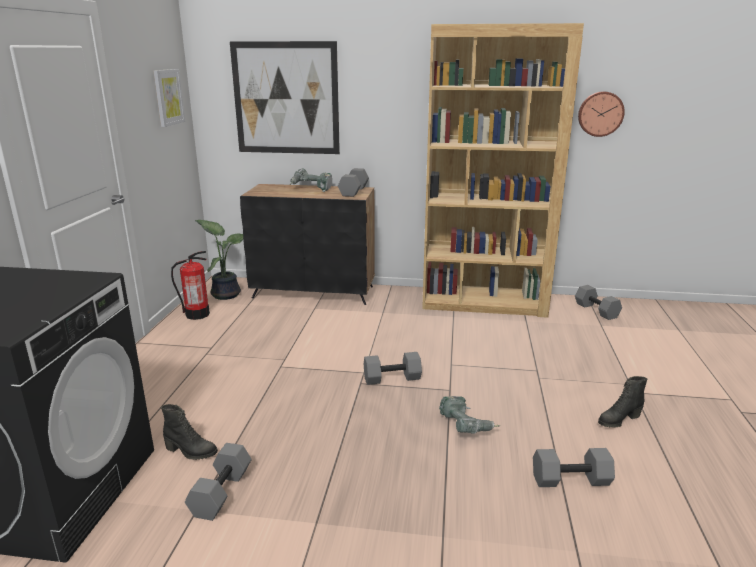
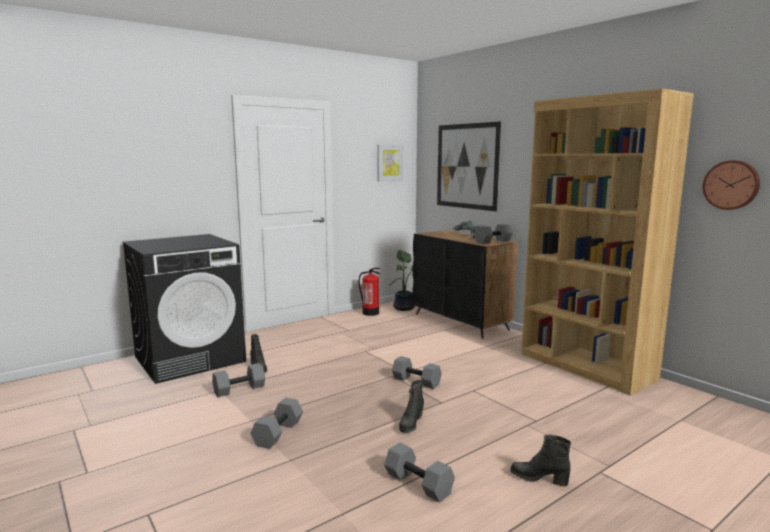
camera: 45 degrees right, 10 degrees down
(466, 426) = (411, 424): power drill -> black boot
(595, 310) = (700, 409): grey dumbbell -> grey dumbbell (277, 433)

